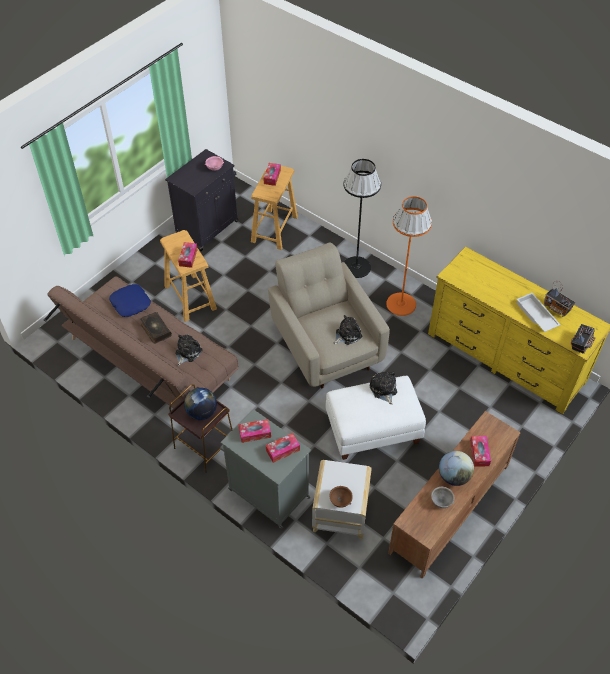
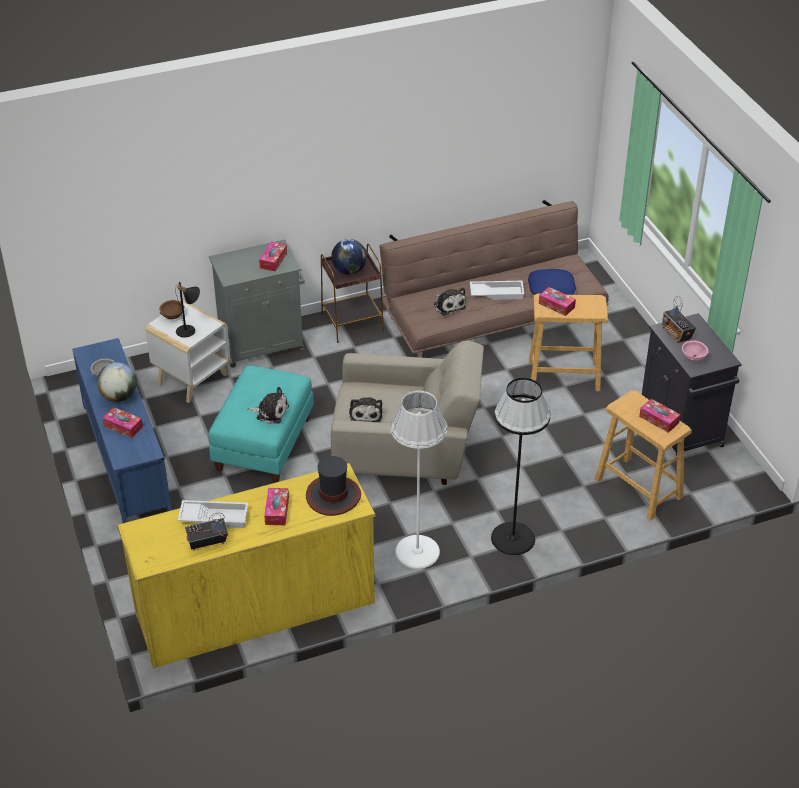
camera: 120 degrees right, 10 degrees down
(155, 330) = (497, 293): book -> white tray
(283, 450) = (239, 270): tissue box -> tissue box (277, 511)
(348, 478) = (189, 331): none -> black table lamp
(372, 430) = (263, 443): white ottoman -> turquoise ottoman
(401, 304) = (417, 552): orange floor lamp -> white floor lamp
(449, 508) = (125, 457): brown tv stand -> blue tv stand
(469, 270) = (333, 496): none -> hat
(580, 344) = (141, 532): radio -> radio (676, 334)

